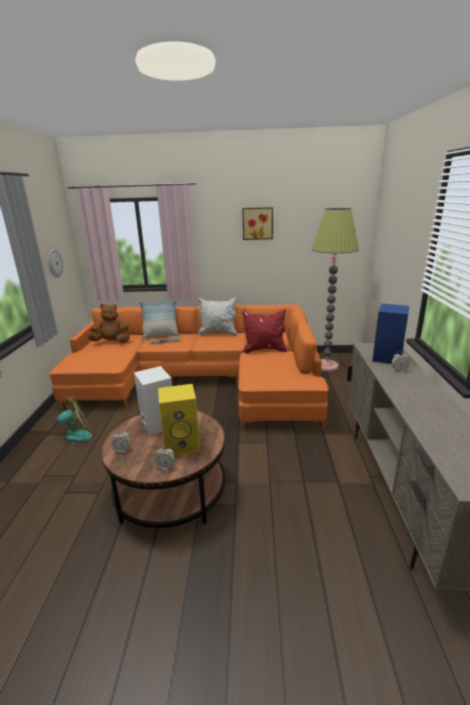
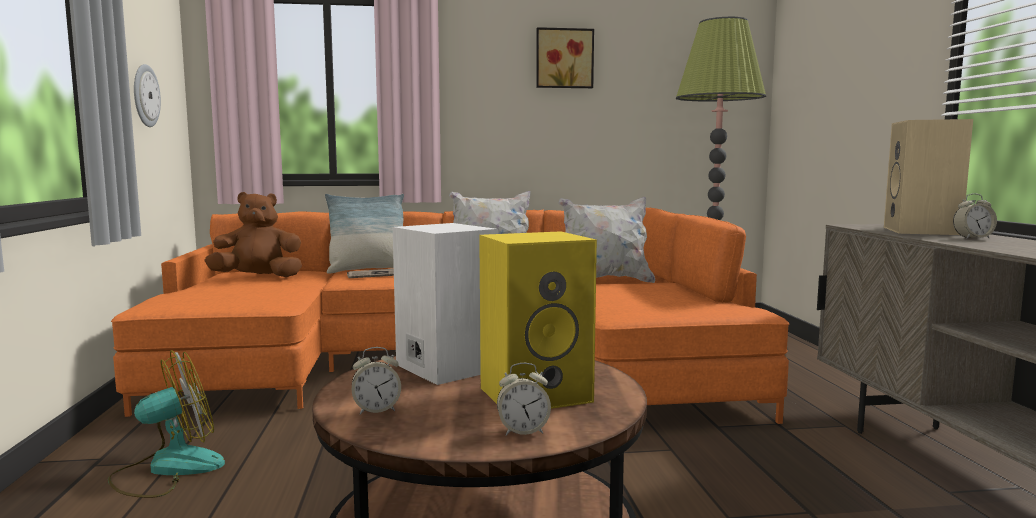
camera: 10 degrees left, 15 degrees down
(264, 350) = (606, 281): red pillow -> white pillow
(388, 358) = (923, 231): blue speaker -> beige speaker

